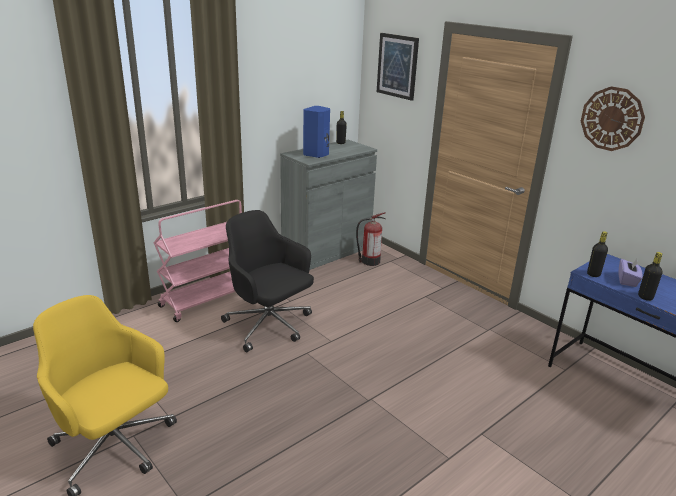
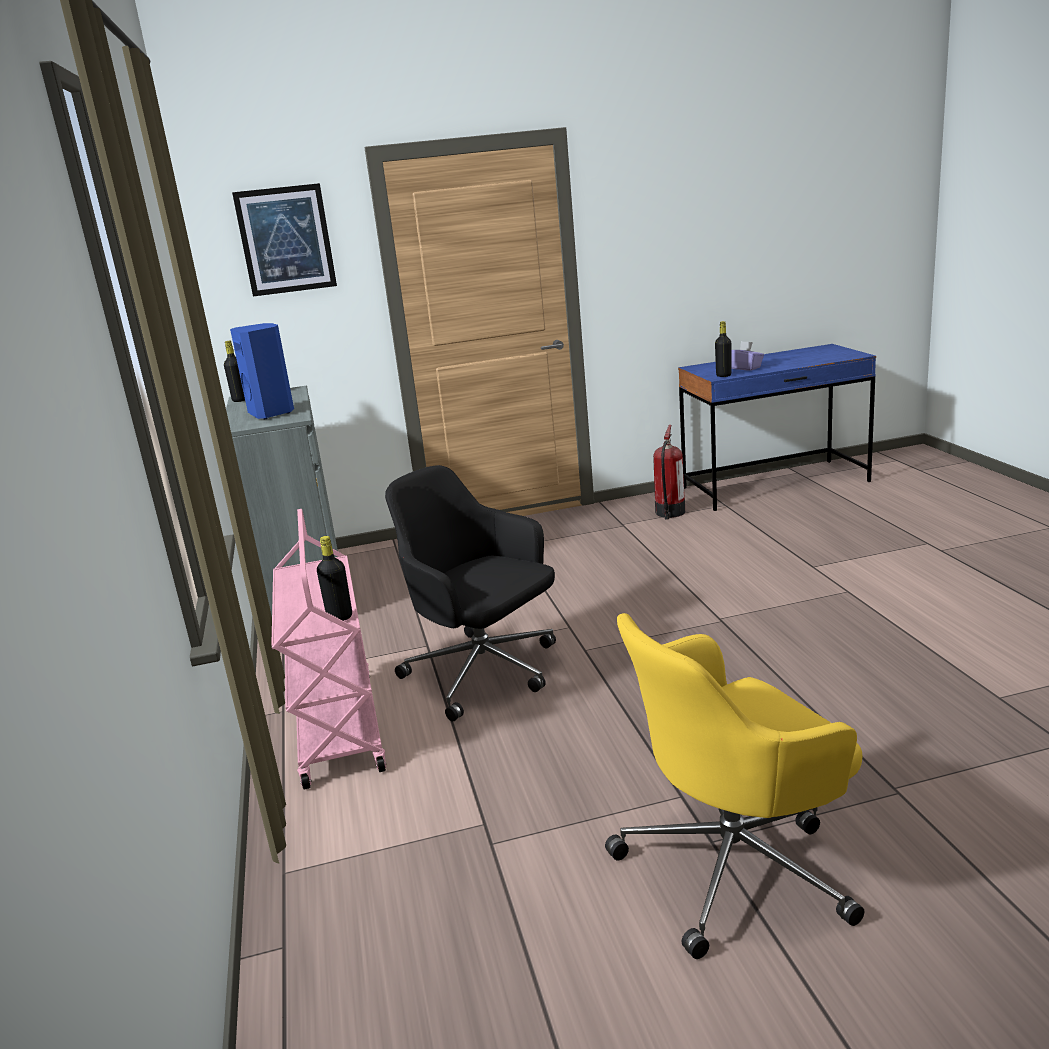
camera: 60 degrees left, 5 degrees down
(269, 326) = (484, 673): black office chair -> black office chair turned 60 degrees clockwise
(369, 261) = (380, 566): fire extinguisher -> fire extinguisher (669, 513)
(612, 119) = (640, 212): wall clock -> none
(645, 297) = (781, 367): black bottle -> black bottle (339, 617)

